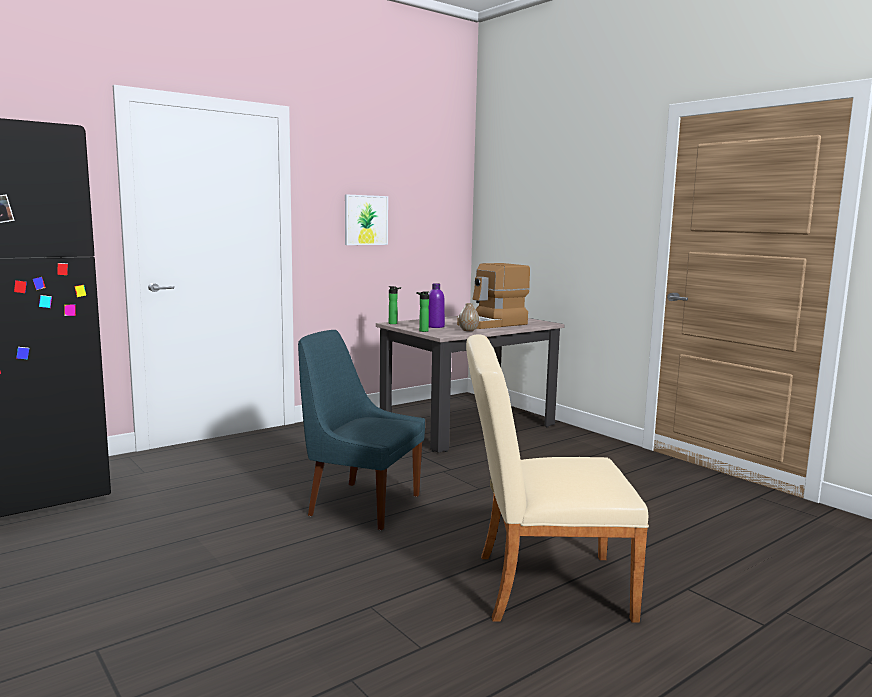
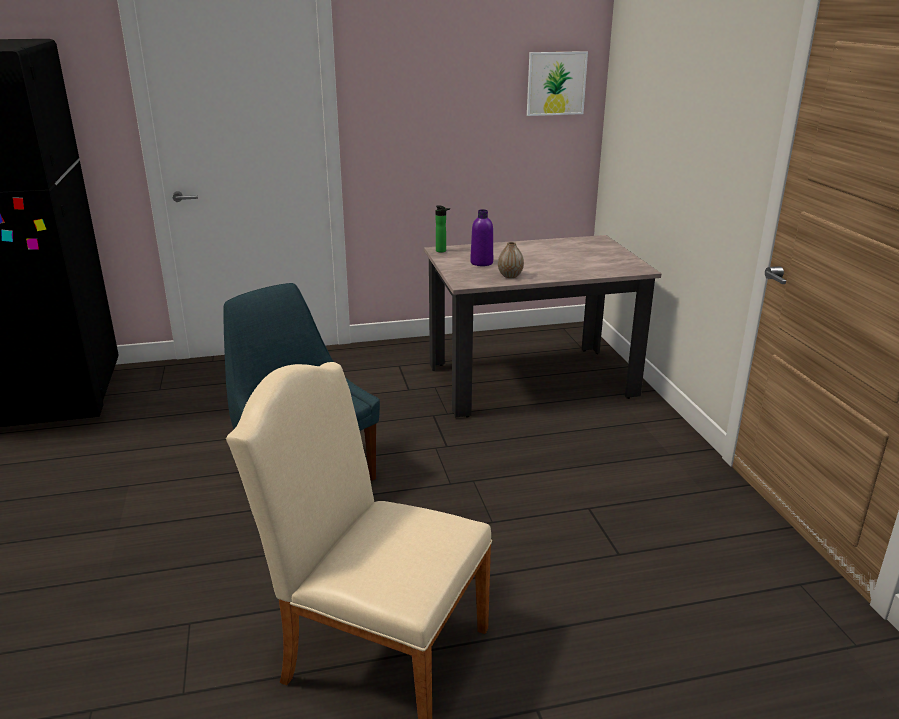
camera: 25 degrees right, 15 degrees up
(366, 220) = (440, 110): picture -> picture (556, 83)
(422, 331) = (452, 271): bottle -> none
(492, 324) = (560, 264): coffee machine -> none

